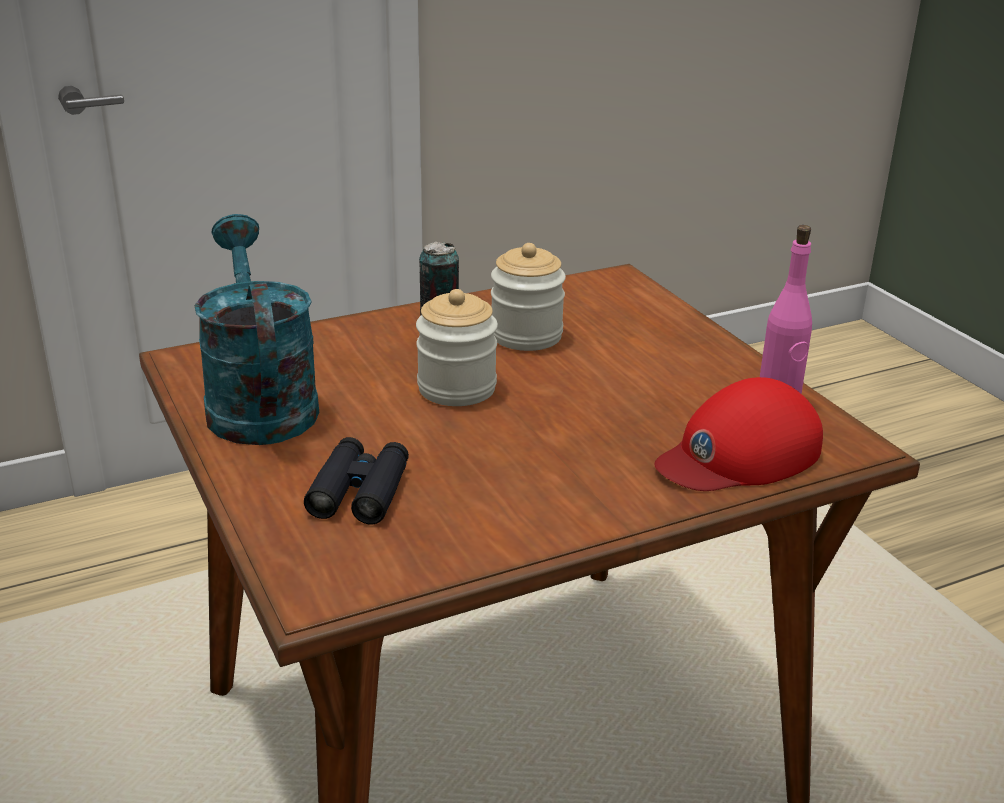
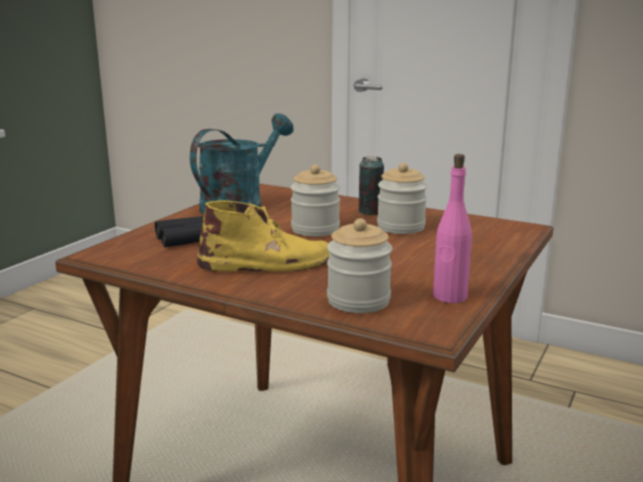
camera: 55 degrees right, 10 degrees down
(547, 466) = (268, 263): none -> yellow boot
(738, 455) = (358, 301): red cap -> jar

